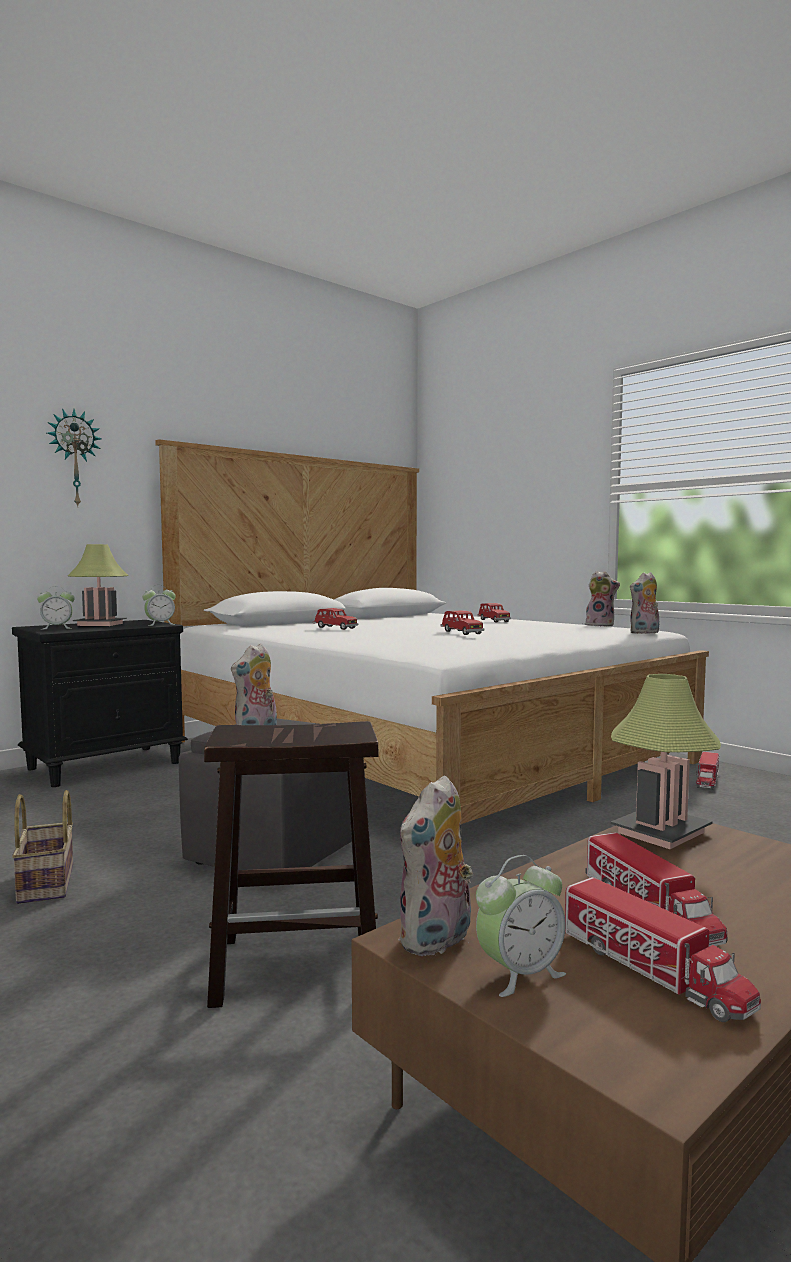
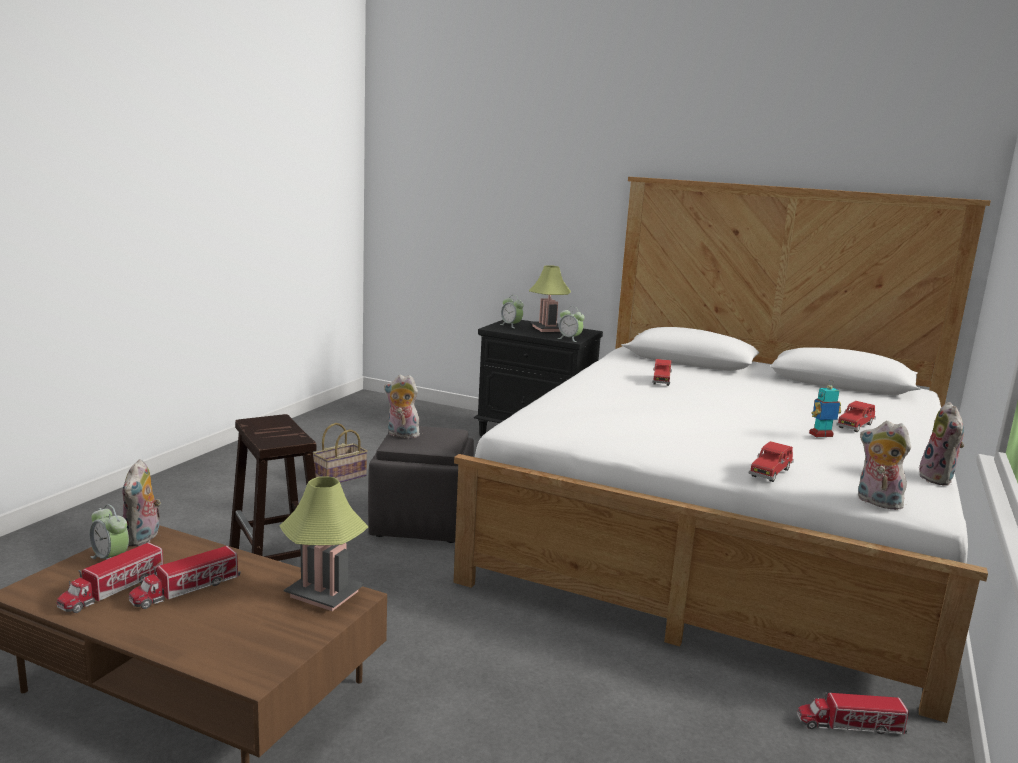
camera: 65 degrees right, 10 degrees up
(74, 458) = (565, 193): wall clock -> none
(437, 941) = (143, 538): plush toy -> plush toy turned 105 degrees counterclockwise
(461, 633) = (664, 420): red toy car -> red toy car (770, 472)
(510, 625) = (821, 435): none -> toy robot

